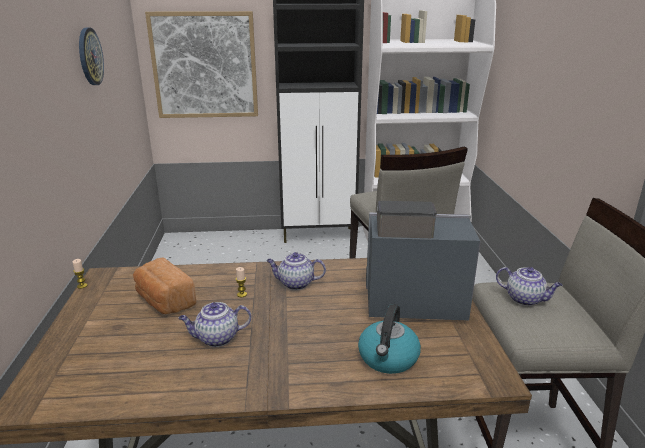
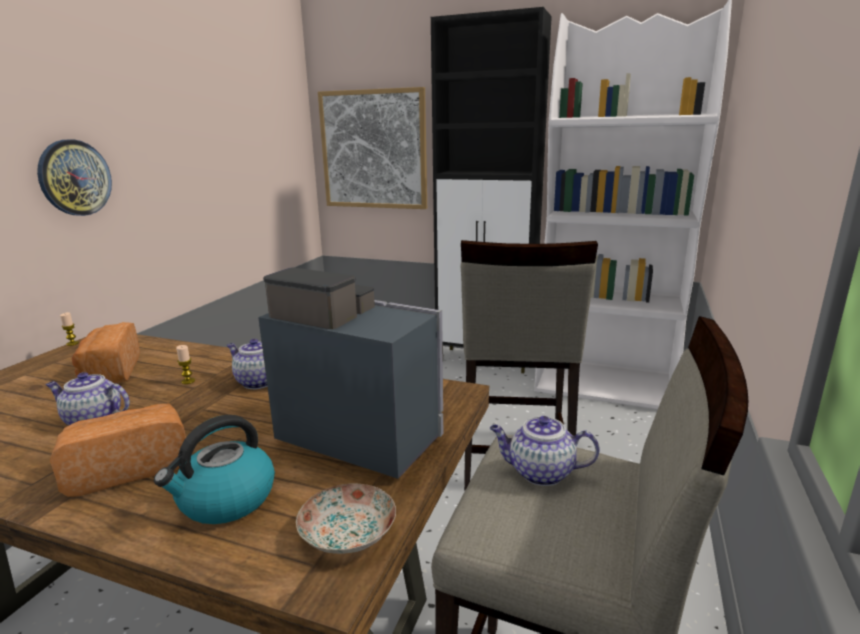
camera: 25 degrees right, 5 degrees down
(90, 56) = (204, 122): wall clock -> wall clock (74, 178)
(298, 359) = (129, 468): none -> bread
(476, 354) = (348, 533): none -> plate
(525, 299) = (540, 473): teapot -> teapot turned 135 degrees clockwise

